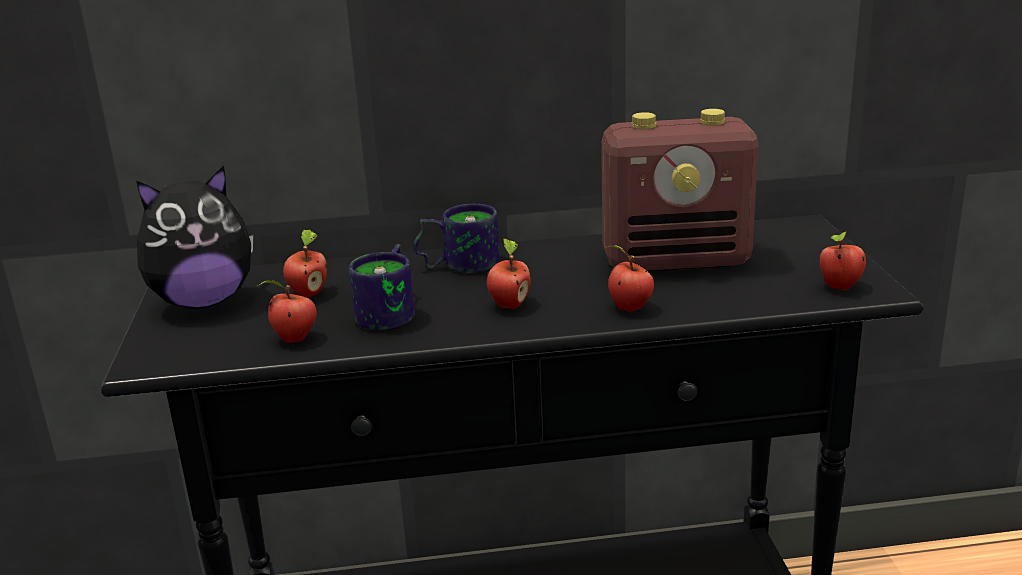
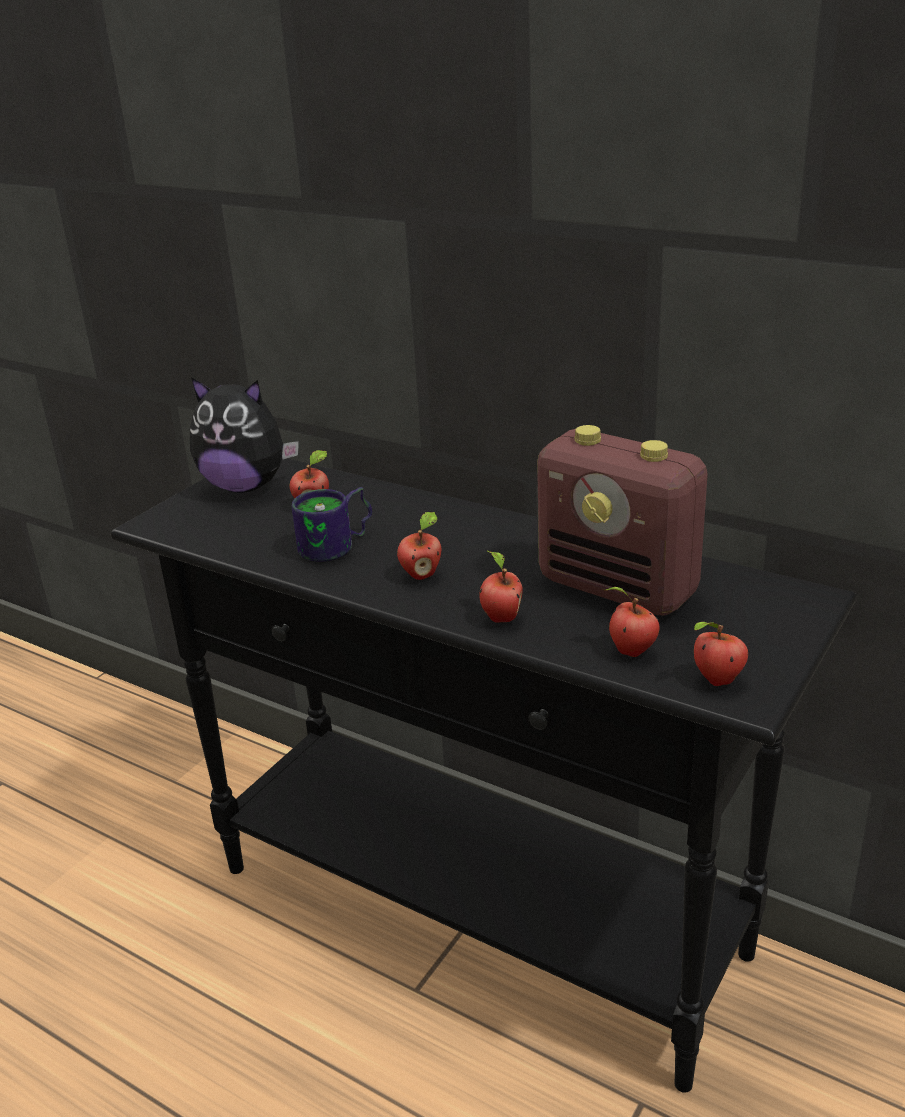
camera: 40 degrees right, 5 degrees up
(293, 339) = (248, 542): apple -> apple (629, 651)
(458, 264) = (447, 519): mug -> none

